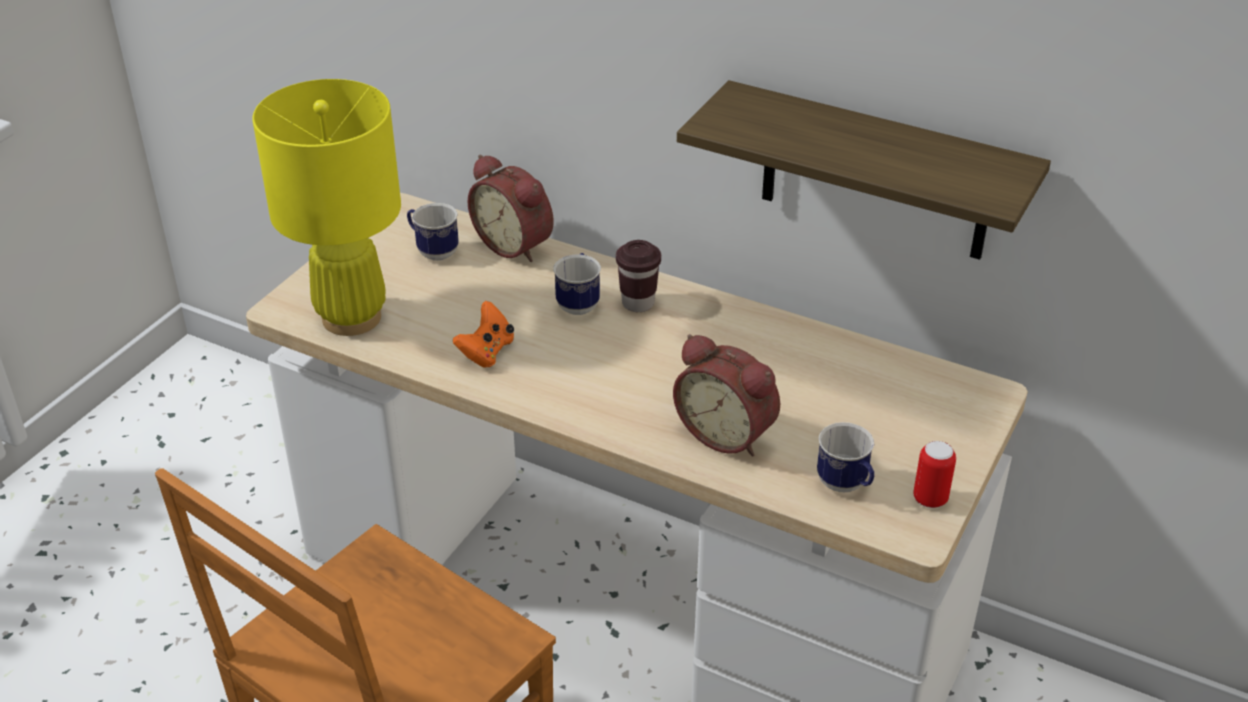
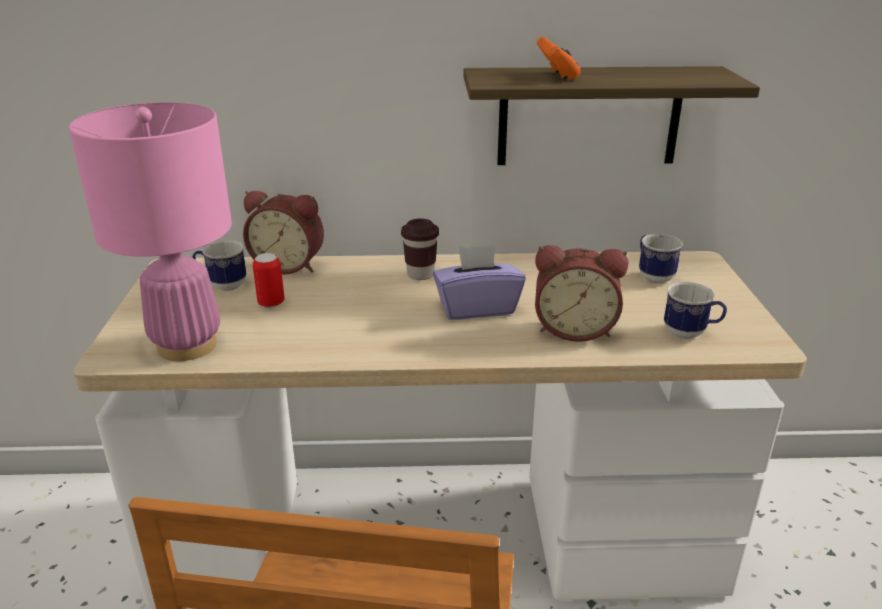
camera: 30 degrees left, 10 degrees down
(351, 317) = (186, 345): yellow table lamp -> pink table lamp
(487, 352) = (333, 334): orange game controller -> orange game controller (558, 76)
(579, 303) = (376, 285): mug -> mug (652, 276)
(653, 369) = (476, 308): none -> purple tissue box
(930, 499) = (748, 324): can -> can (271, 303)

